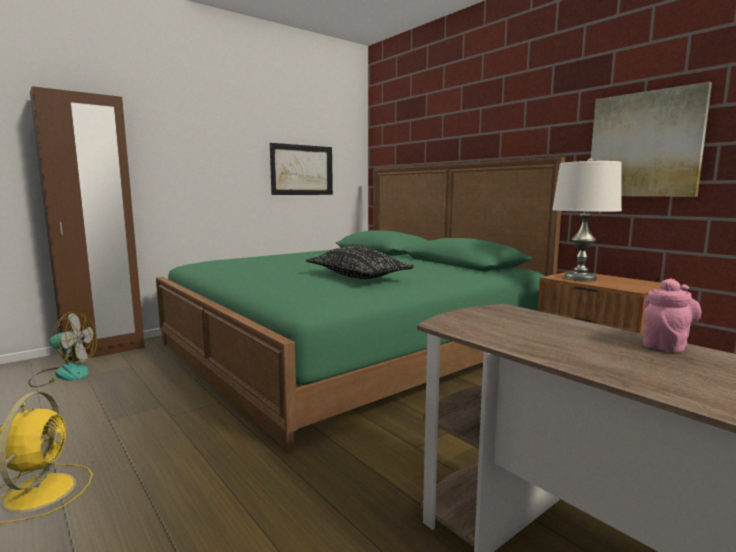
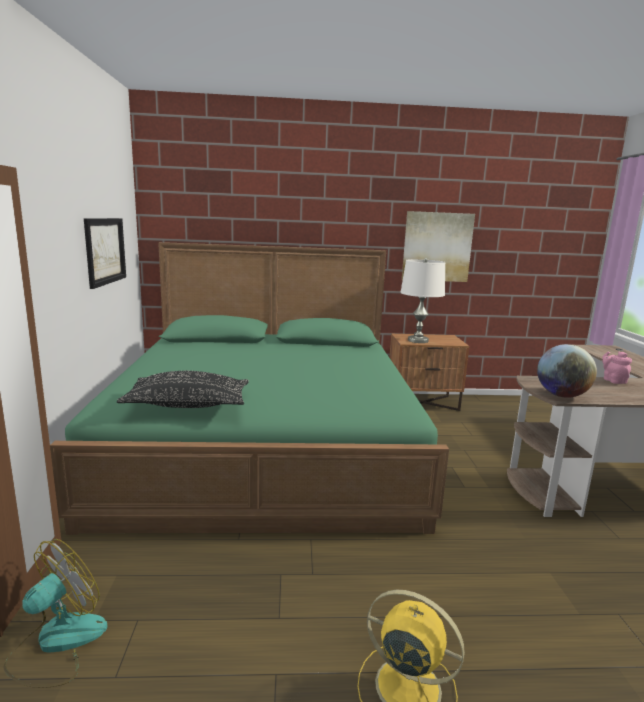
camera: 55 degrees left, 5 degrees up
(357, 277) = (340, 376): black pillow -> black pillow (188, 405)
(463, 324) = (561, 395): none -> globe

